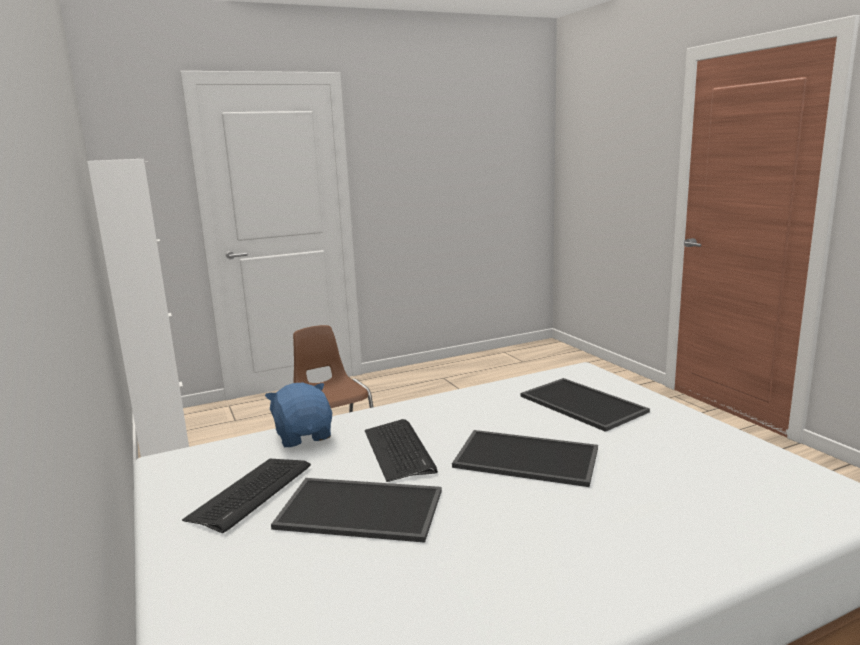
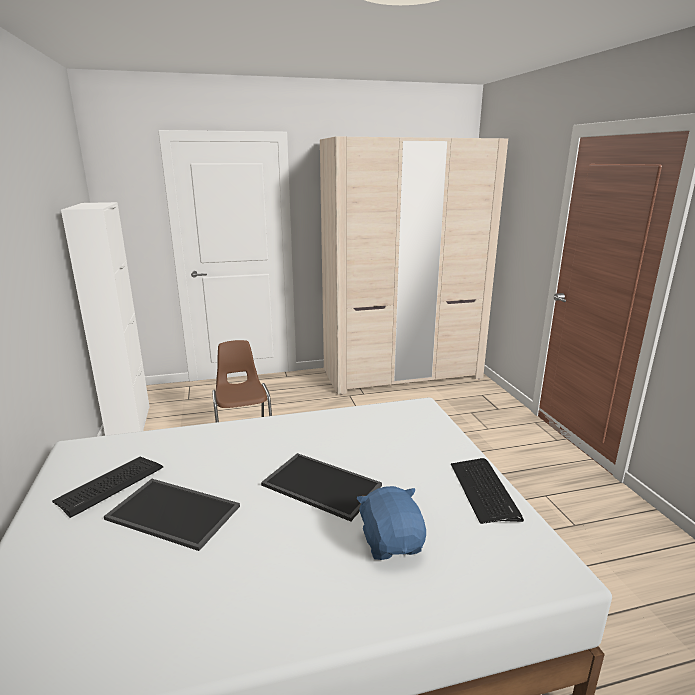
camera: 10 degrees right, 5 degrees up
(304, 436) = (176, 439): blue plush toy -> blue plush toy (392, 542)
(399, 451) = (233, 463): keyboard -> keyboard (484, 490)
(495, 364) = (401, 374): none -> beige wardrobe
(580, 404) = (396, 439): tray -> none

